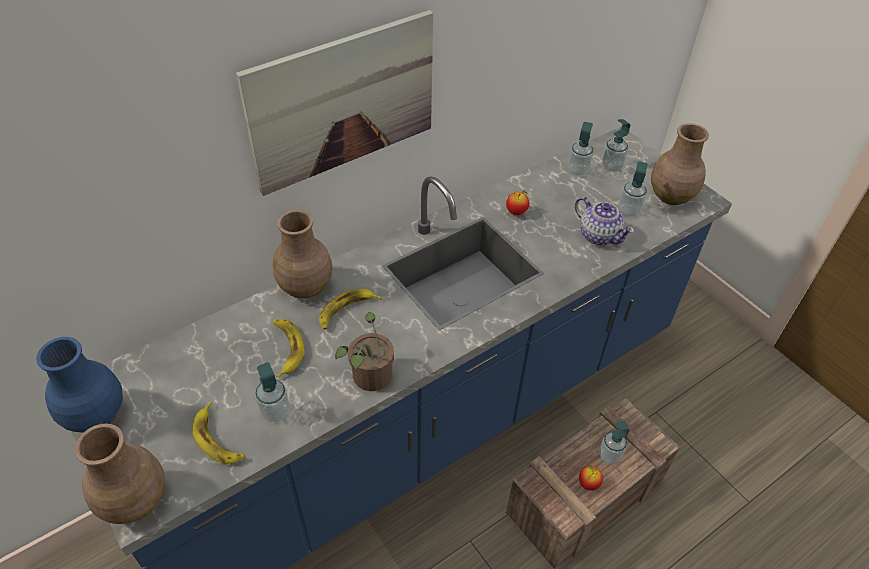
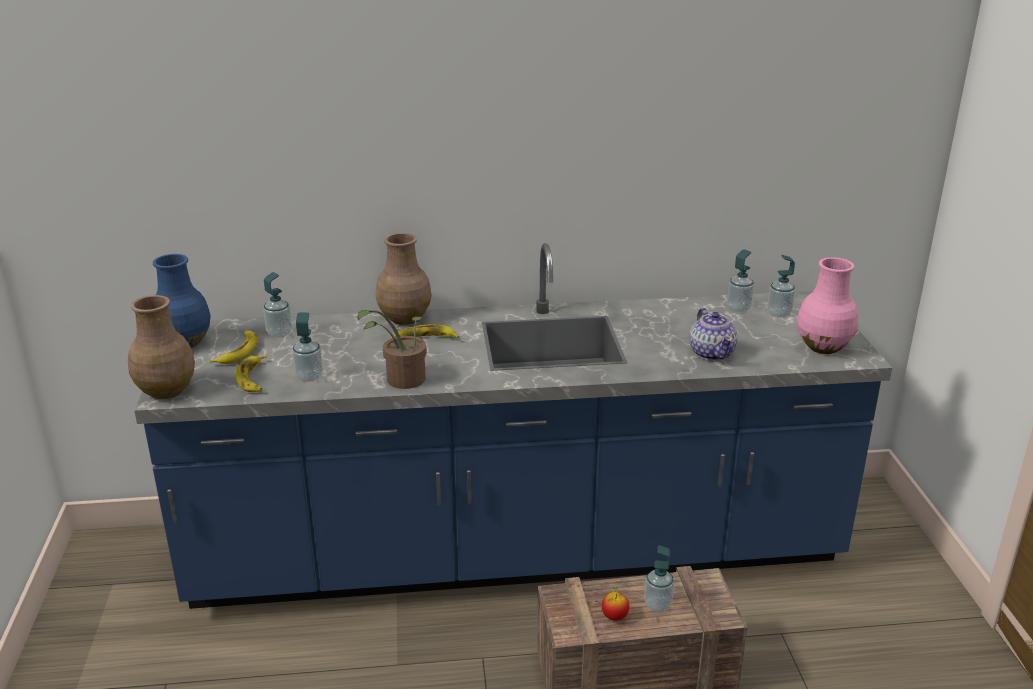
camera: 30 degrees right, 20 degrees down
(286, 348) = (353, 346): banana -> banana (238, 351)
(343, 102) = (471, 147): picture -> none
(516, 212) = (643, 320): apple -> none
(628, 211) = (763, 345): soap dispenser -> soap dispenser (279, 333)
(670, 196) = (822, 347): brown vase -> pink vase

